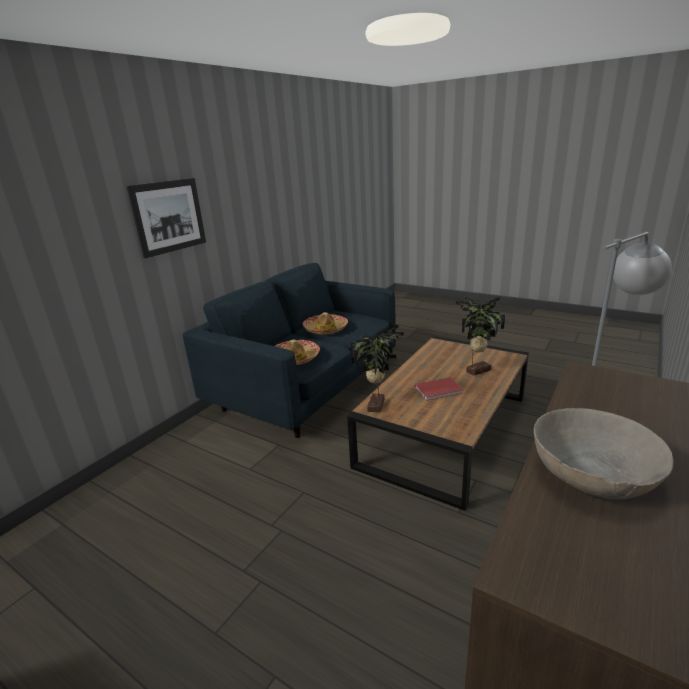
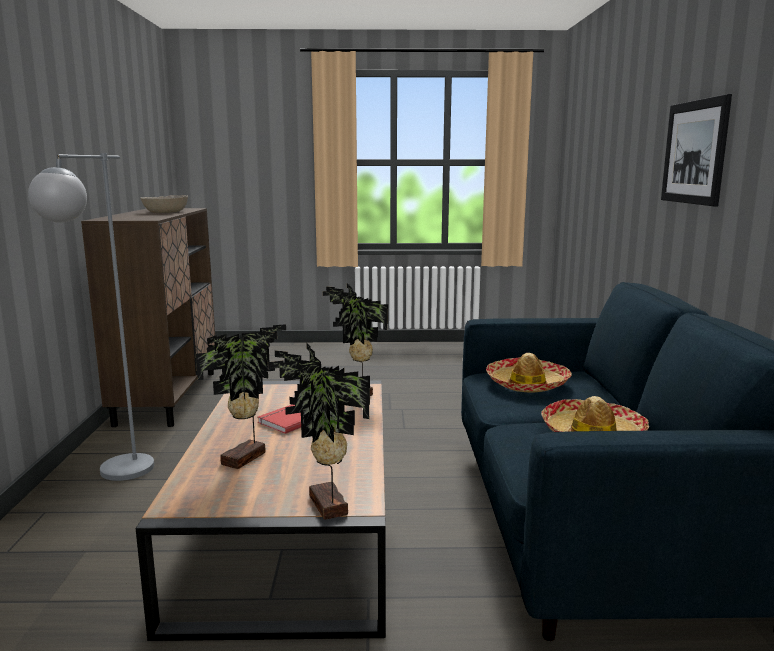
camera: 145 degrees right, 10 degrees down
(451, 344) = (325, 507): none -> potted plant

